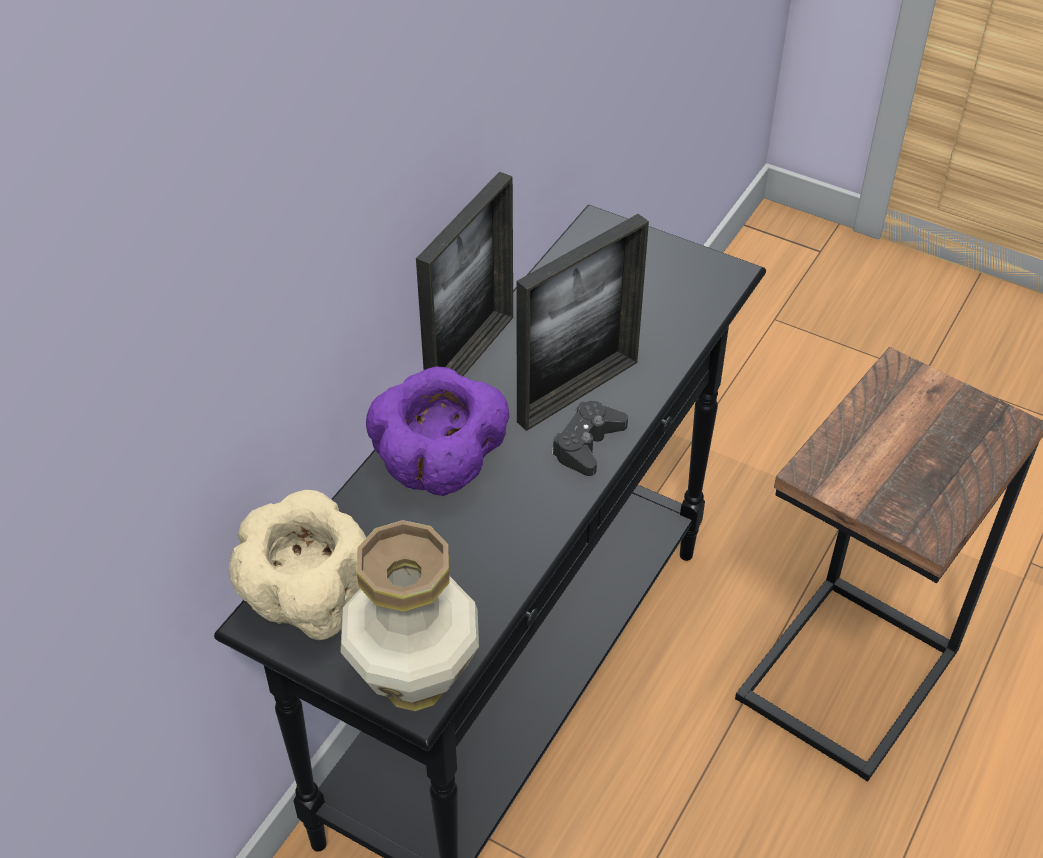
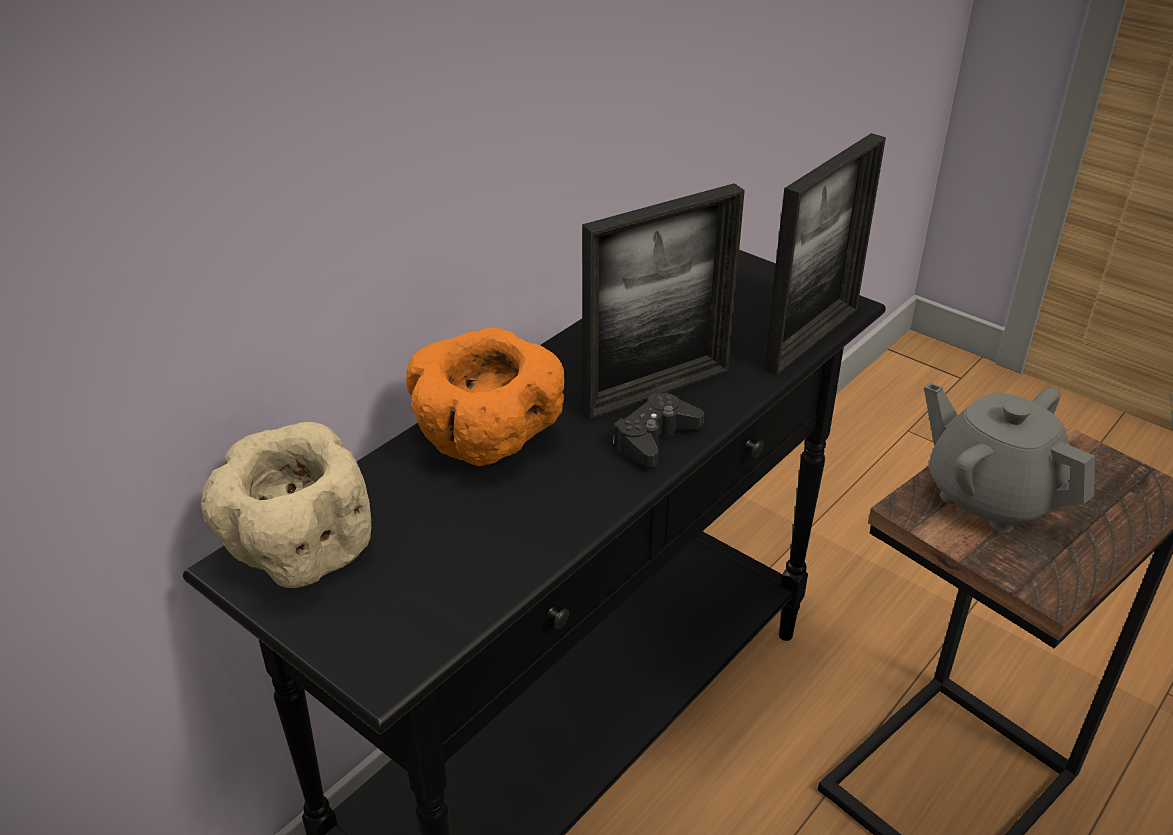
camera: 10 degrees right, 10 degrees down
(416, 684) = (386, 655): vase -> none
(440, 467) = (487, 442): purple bowl -> orange bowl
(470, 357) = (550, 349): picture frame -> picture frame (812, 338)
(875, 451) = (990, 496): none -> grey teapot

